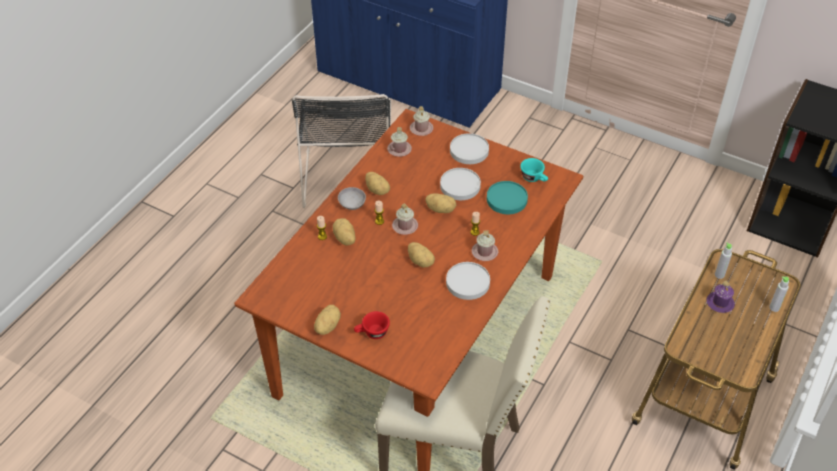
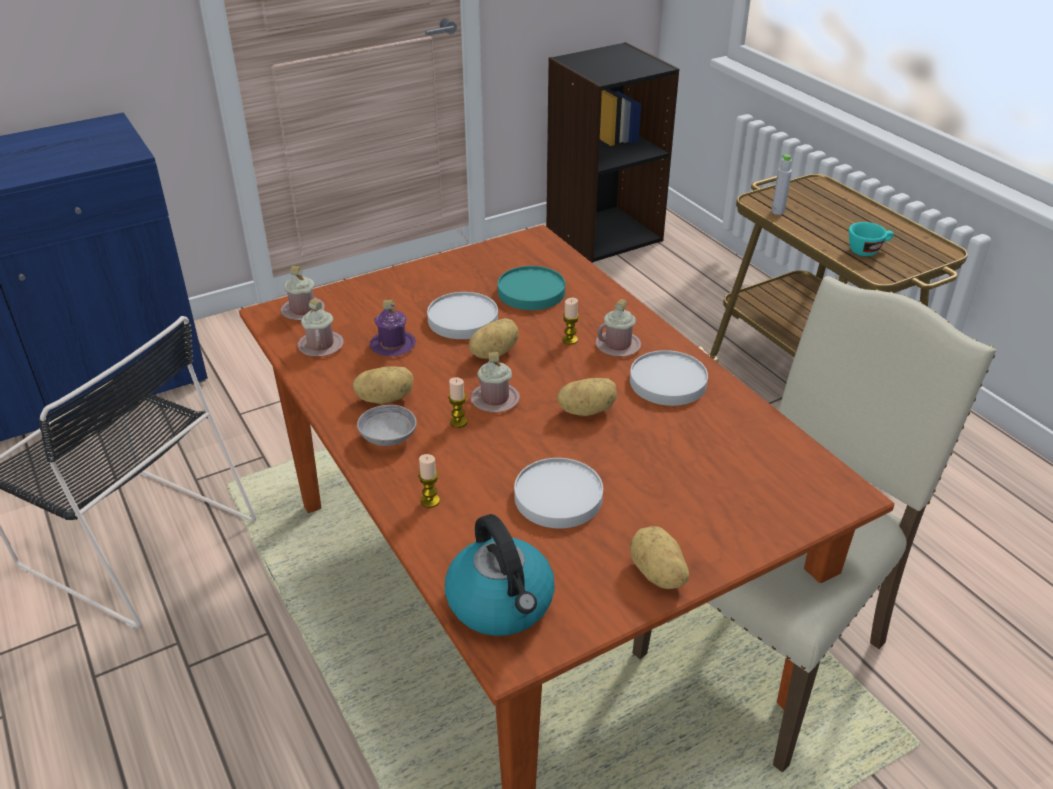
camera: 60 degrees left, 10 degrees down
(280, 284) = (501, 603): none -> kettle
(344, 239) = (461, 476): potato -> none
(372, 333) = (711, 522): red cup -> none
(469, 151) = (401, 287): white plate -> white plate (559, 497)
(534, 178) = (513, 258): turquoise cup -> turquoise cup (868, 250)
(720, 303) = (822, 226): purple mug -> purple mug (393, 345)
(774, 308) = (852, 199): grey bottle -> none

